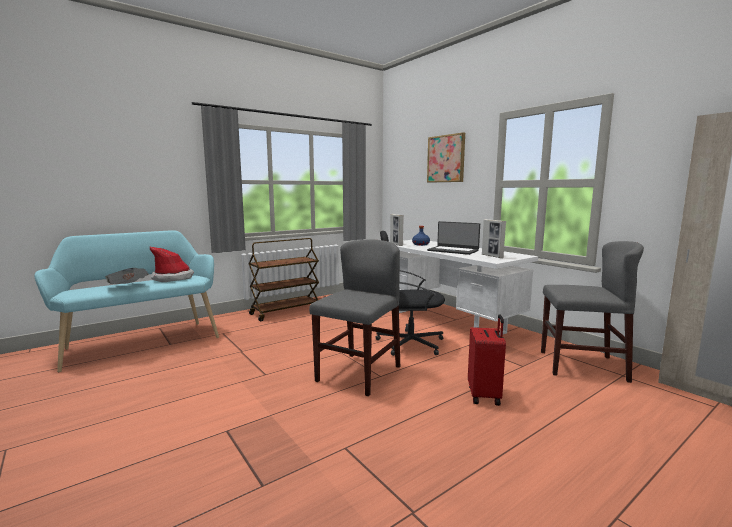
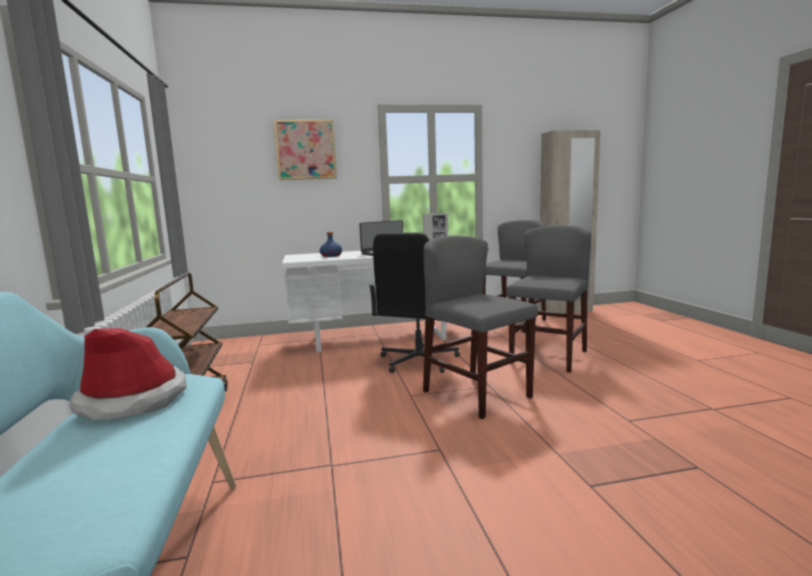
camera: 65 degrees left, 0 degrees up
(128, 287) = (136, 448): newspaper -> none
(396, 244) = (312, 260): picture frame -> none
(485, 395) = (548, 357): red suitcase -> grey chair

